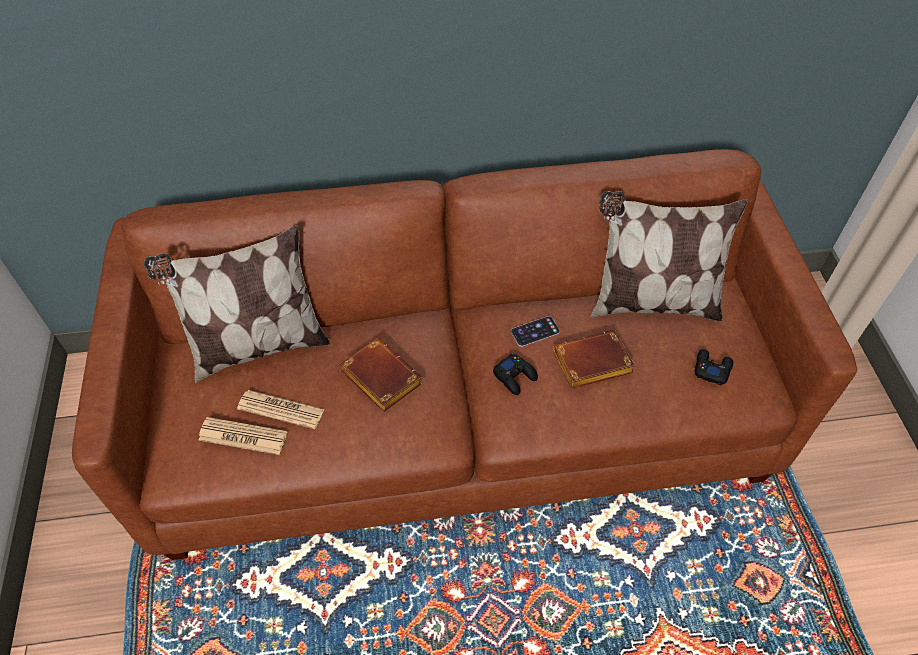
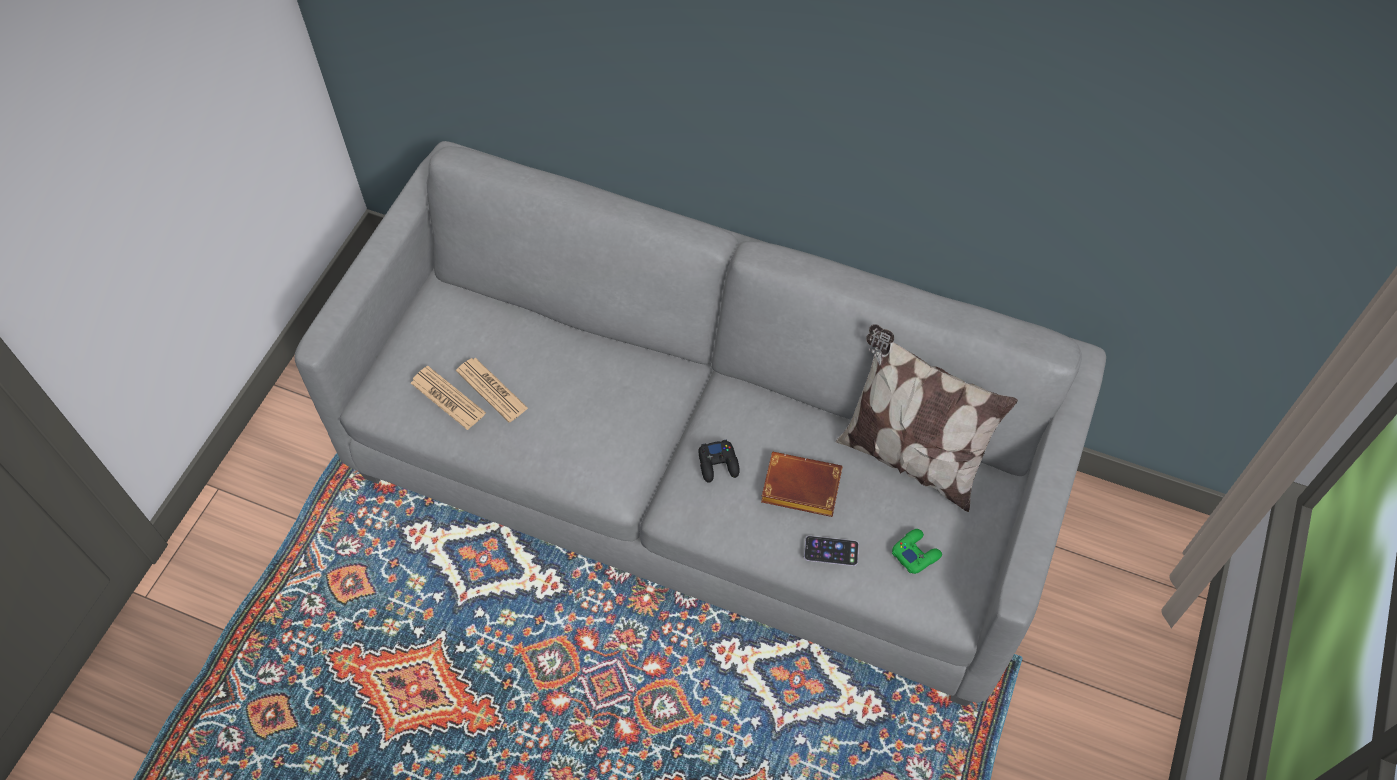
camera: 30 degrees right, 5 degrees up
(257, 346) = (508, 319): pillow -> none
(378, 378) = (592, 403): brown book -> none
(460, 415) = (701, 478): brown sofa -> grey sofa
(535, 331) = (769, 429): phone -> phone (831, 551)
(711, 369) = (915, 553): black game controller -> green game controller

